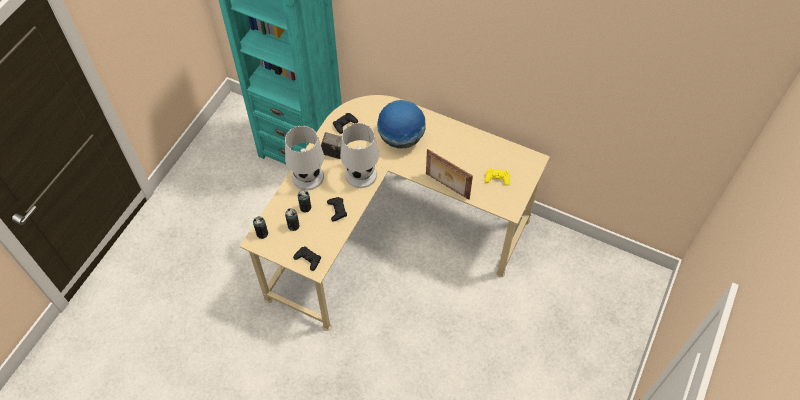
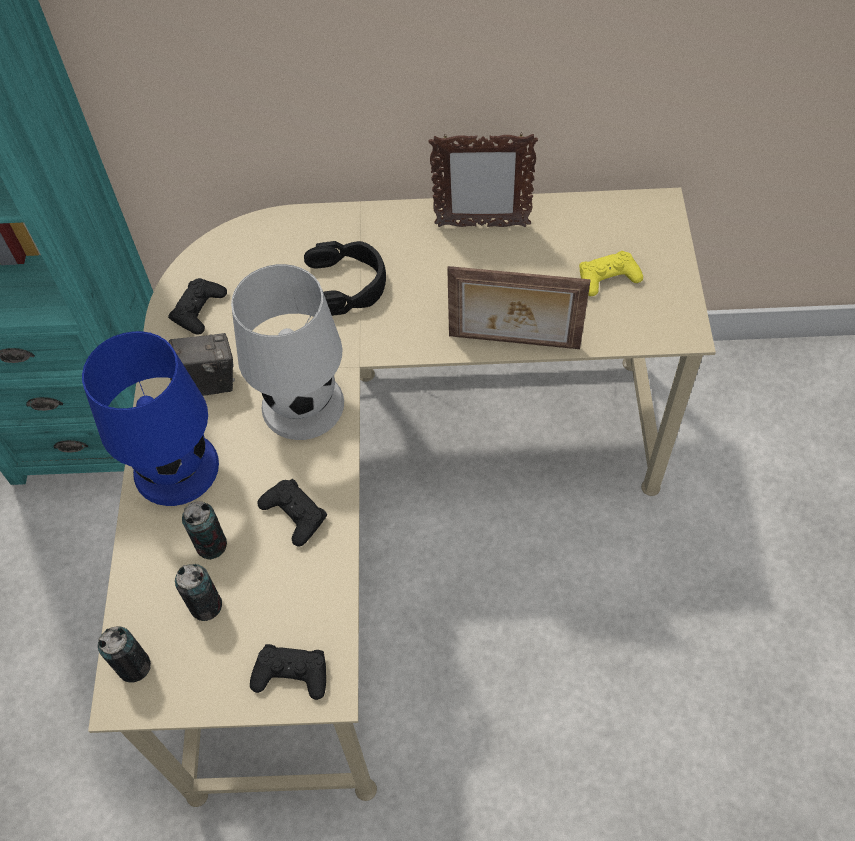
camera: 25 degrees left, 0 degrees up
(308, 177) = (177, 468): white table lamp -> blue table lamp
(401, 138) = (347, 284): globe -> black headphones
(463, 137) = (481, 225): none -> picture frame

